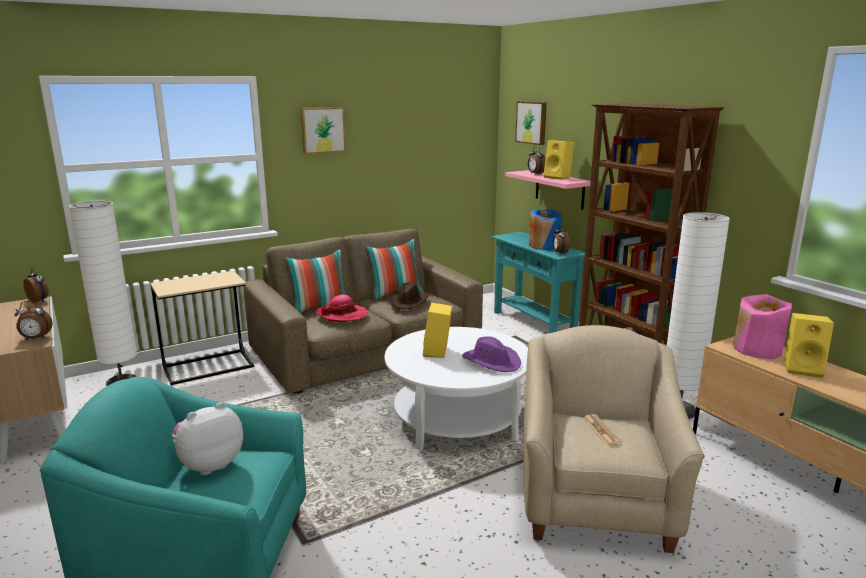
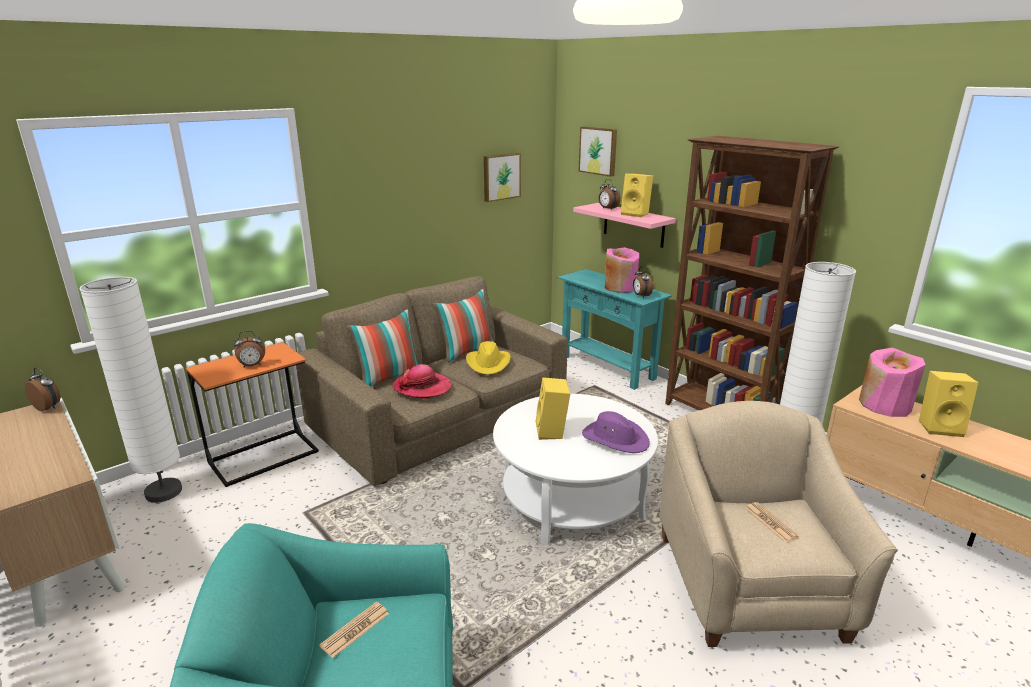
camera: 10 degrees left, 5 degrees up
(36, 338) = (67, 469): alarm clock -> alarm clock (252, 366)
(208, 367) = (264, 456): beige side table -> orange side table
(209, 464) = (355, 630): plush toy -> newspaper
(322, 130) = (372, 168): picture -> picture (501, 176)
(408, 302) = (488, 363): brown hat -> yellow hat
(544, 246) = (620, 287): blue vase -> pink vase

